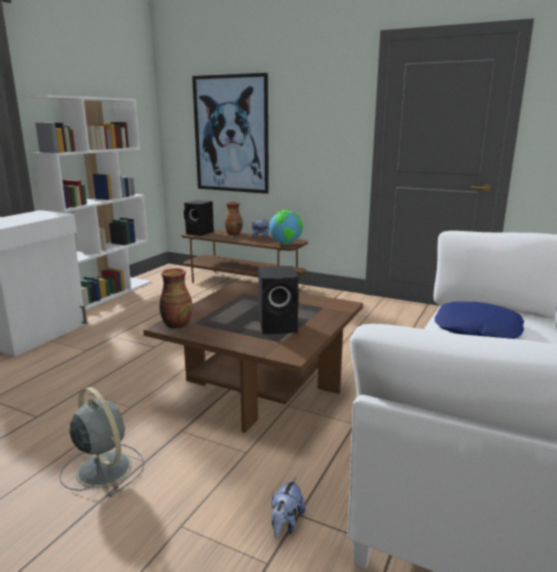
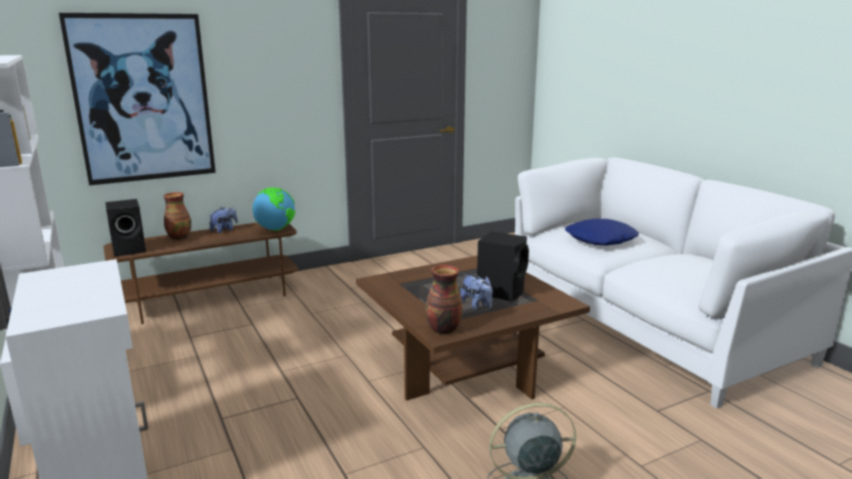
camera: 55 degrees left, 0 degrees up
(286, 524) = (665, 419): plush toy -> plush toy (477, 305)

